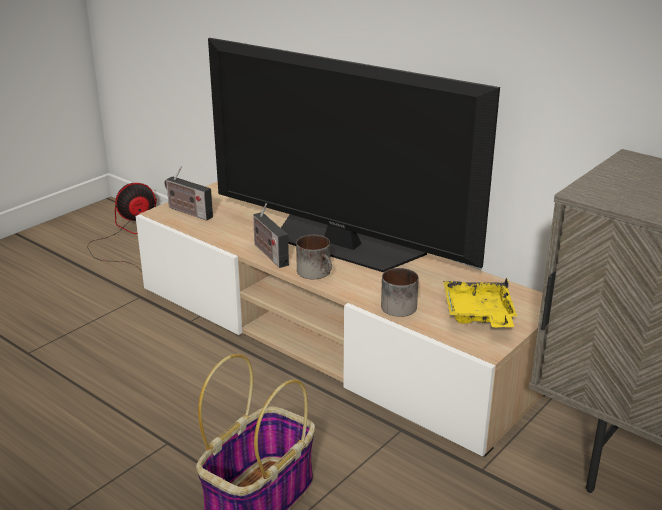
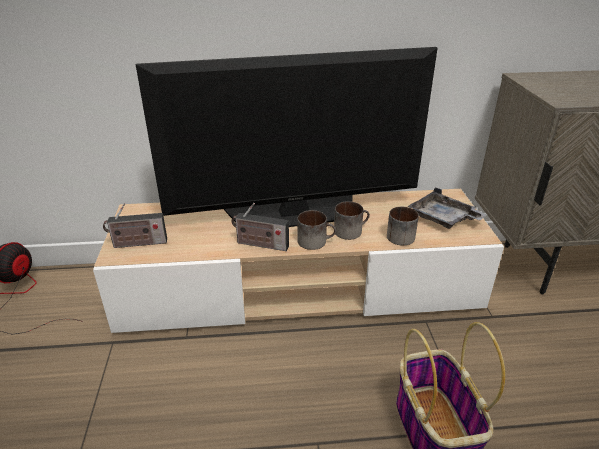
camera: 45 degrees left, 5 degrees up
(364, 280) = (350, 230): none -> mug
(478, 315) = (443, 218): yellow tray -> grey tray

